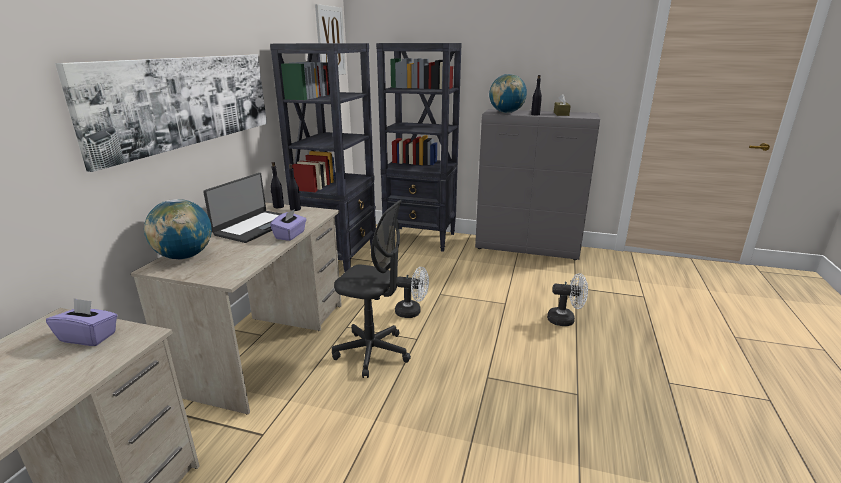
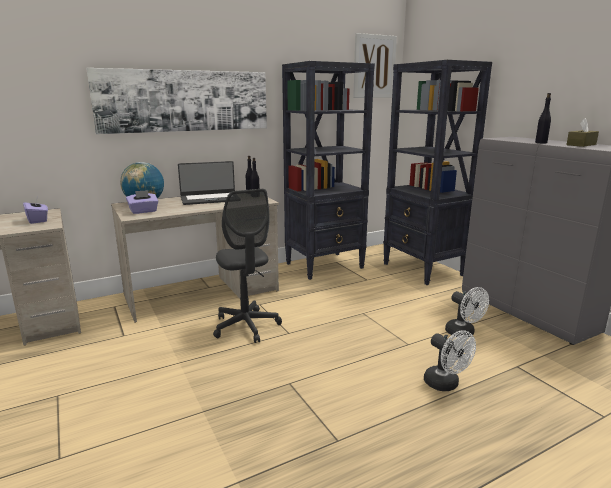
camera: 45 degrees right, 5 degrees down
(290, 235) = (213, 207): purple tissue box -> purple tissue box (143, 211)
(412, 312) = (318, 315): white fan -> white fan (463, 333)
(506, 113) = (513, 139): globe -> none

